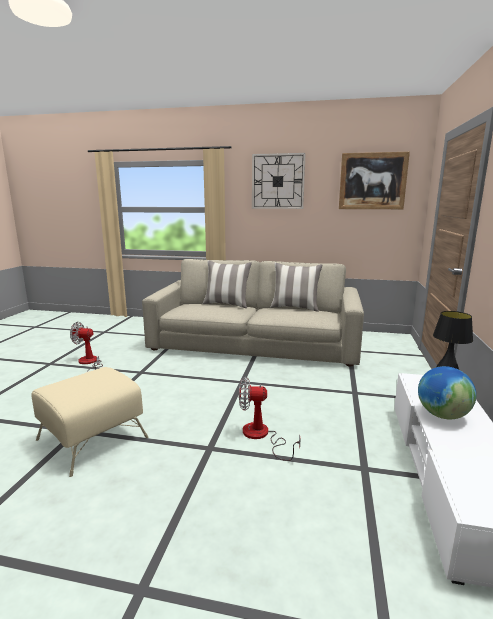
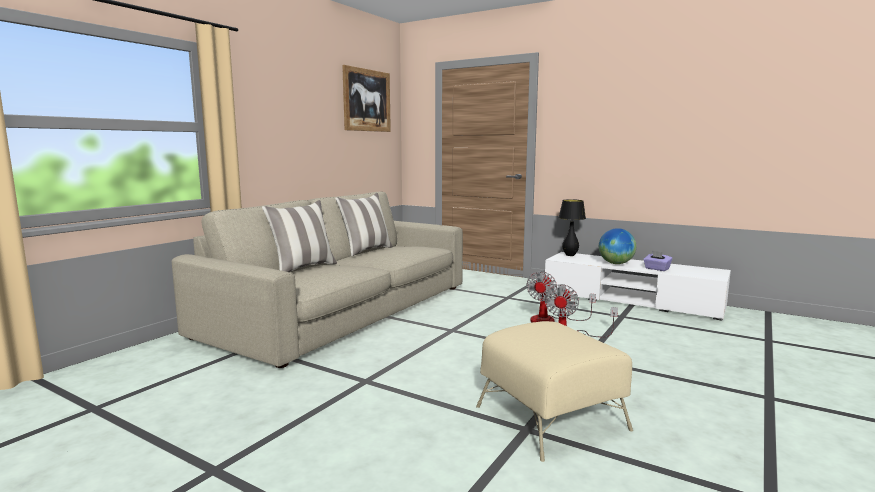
camera: 70 degrees left, 5 degrees down
(89, 363) = (270, 423): fan -> fan (551, 320)
(278, 181) = (285, 90): wall clock -> none
(454, 448) = (656, 269): none -> purple tissue box

